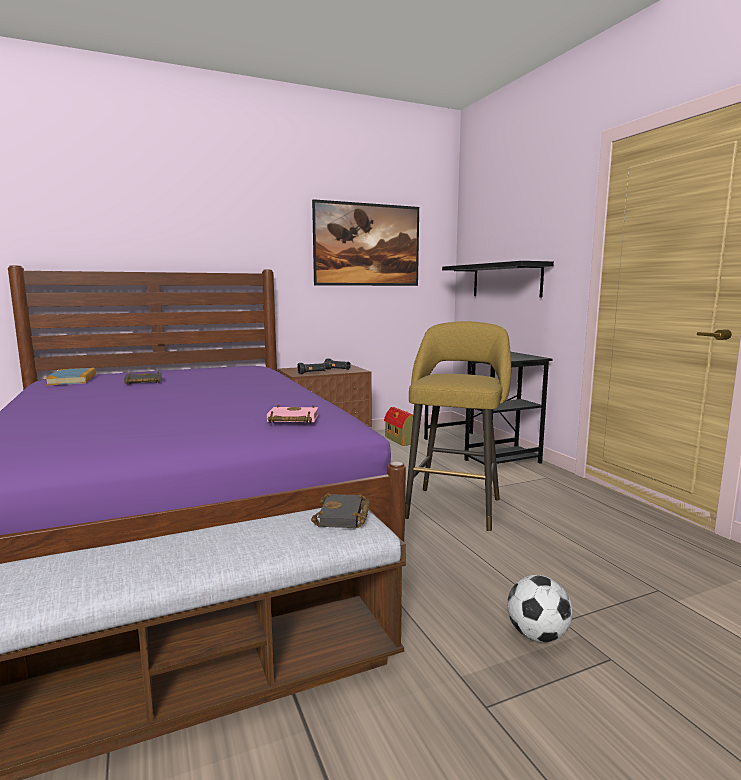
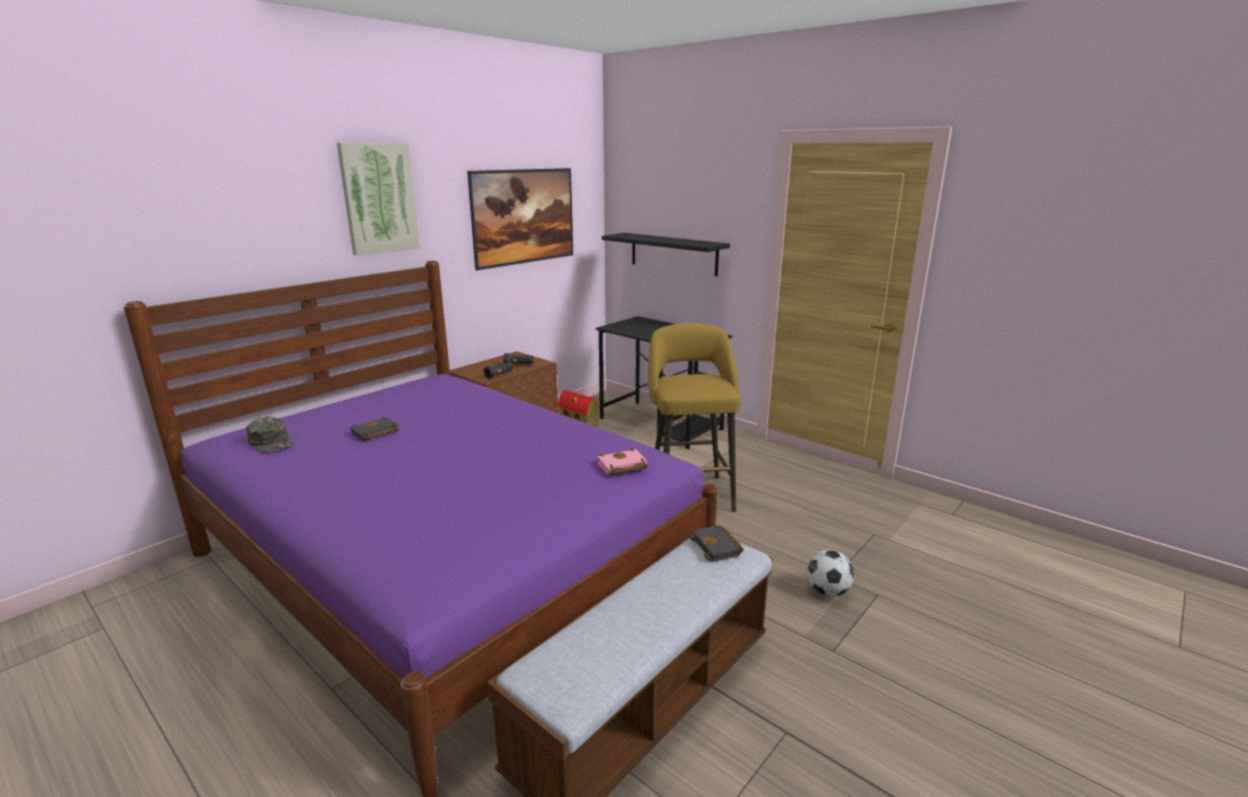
camera: 25 degrees left, 10 degrees up
(72, 379) = (272, 442): book -> green cap
(227, 214) = (379, 198): none -> picture

